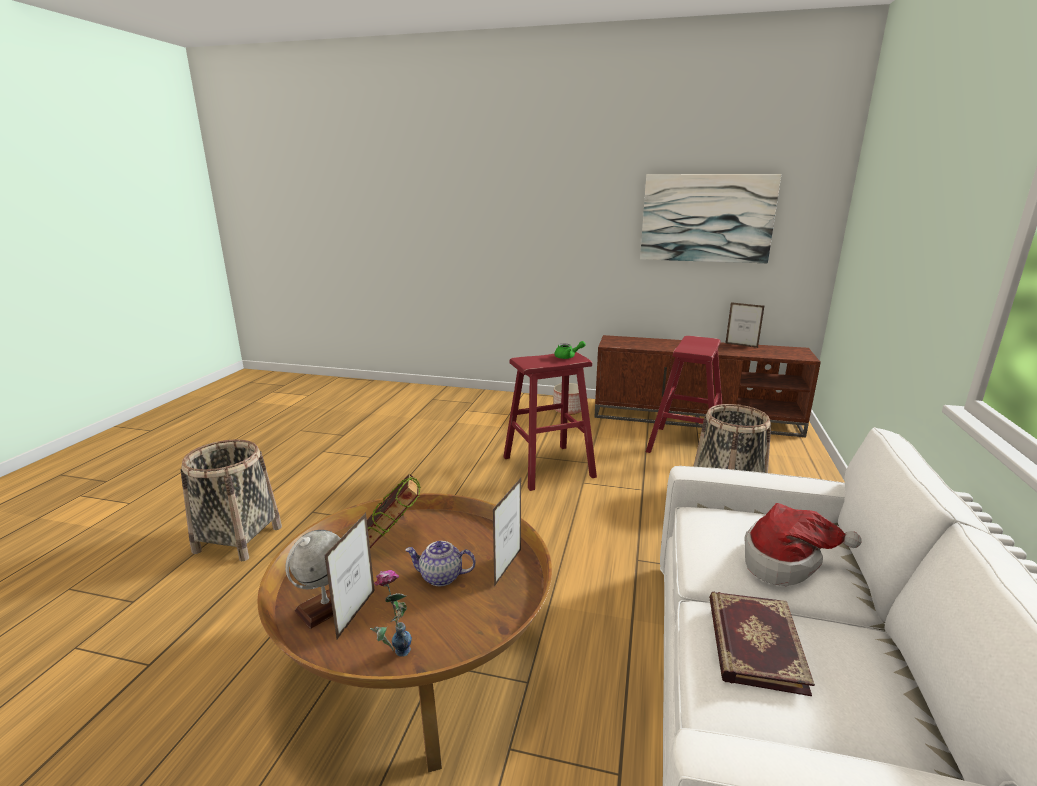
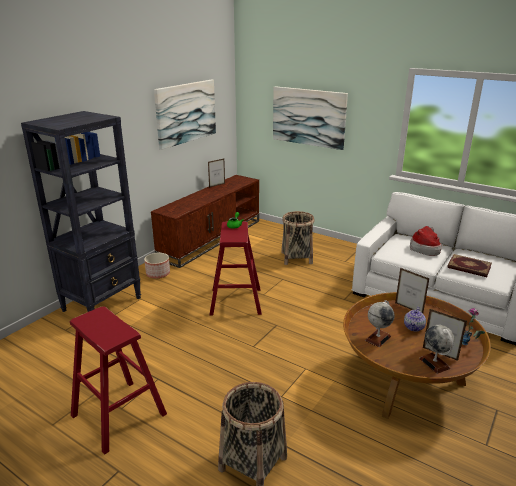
camera: 70 degrees left, 5 degrees up
(392, 539) = (378, 338): book -> globe
(485, 401) = (103, 304): none -> black bookcase
(686, 445) = (242, 252): red stool -> red stool (118, 415)
(896, 249) = (308, 117): none -> picture

